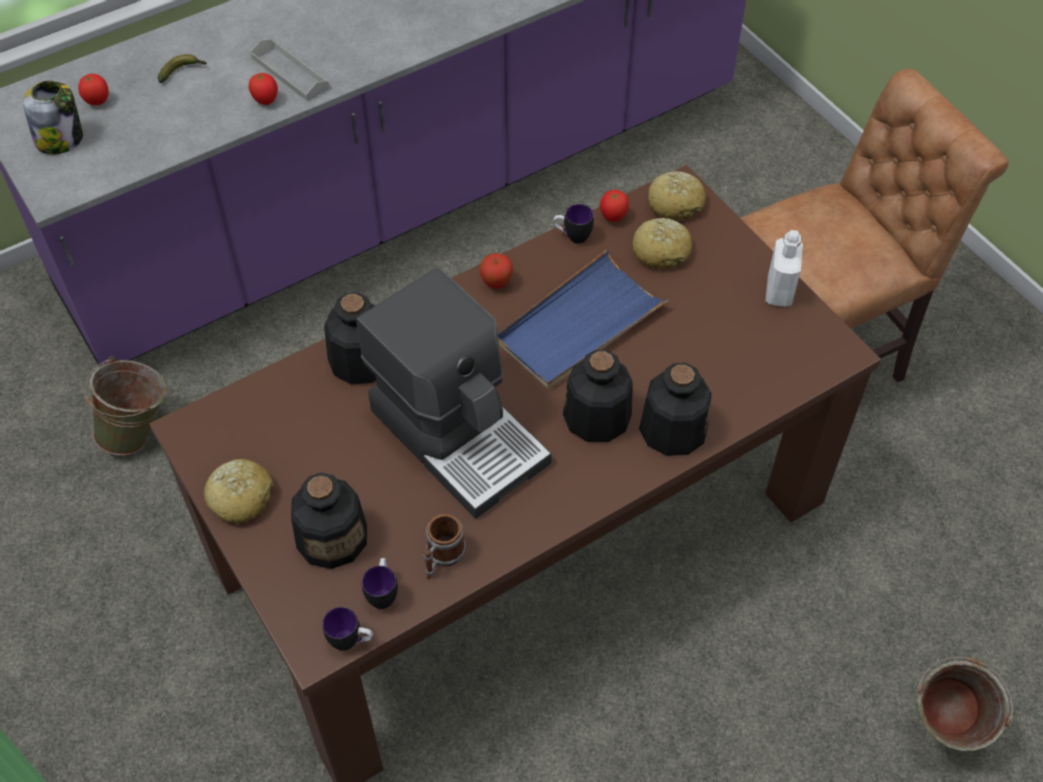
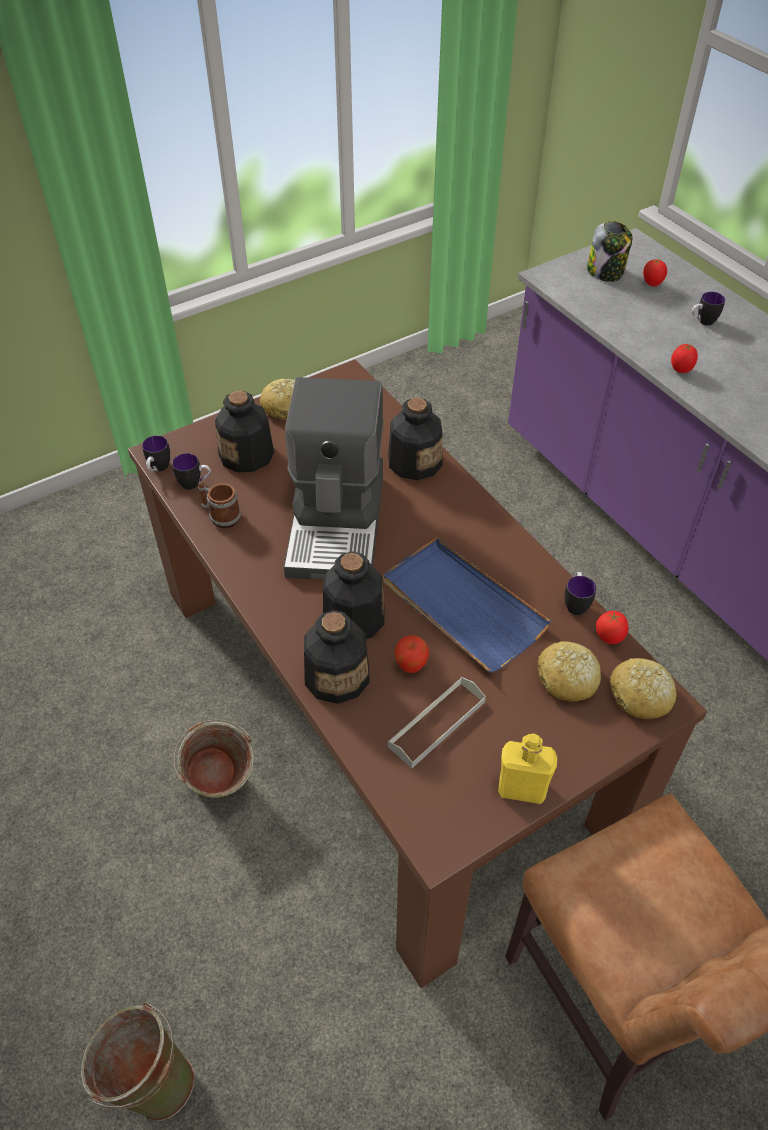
camera: 90 degrees right, 5 degrees down
(140, 433) = (469, 460): green bucket -> green bucket (221, 790)
(182, 72) = (702, 322): banana -> mug
(290, 73) = (722, 381): grey tray -> grey tray (437, 724)
(460, 433) = (338, 524): coffee machine -> coffee machine turned 45 degrees counterclockwise
(496, 283) = (507, 546): apple -> apple (411, 666)
(779, 292) = (522, 788): white bottle -> yellow bottle

